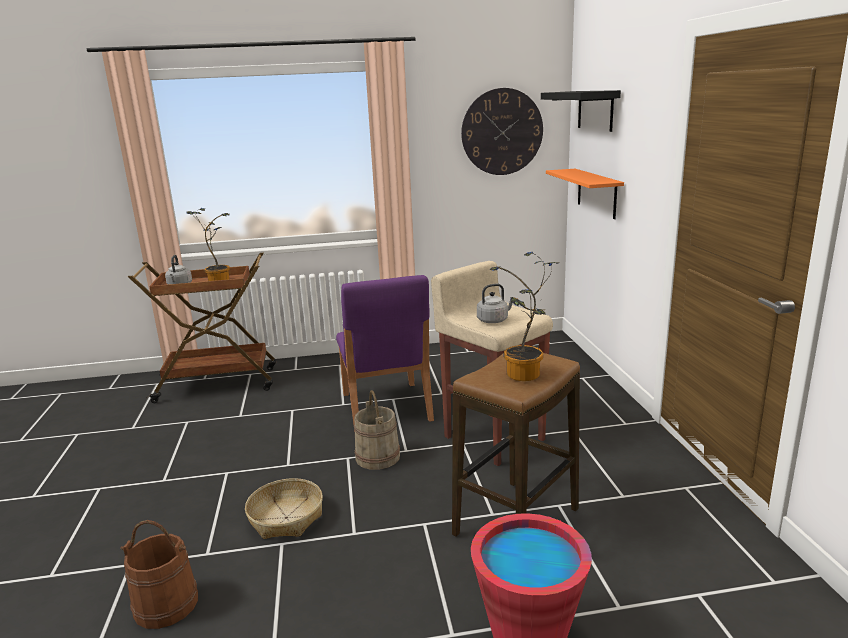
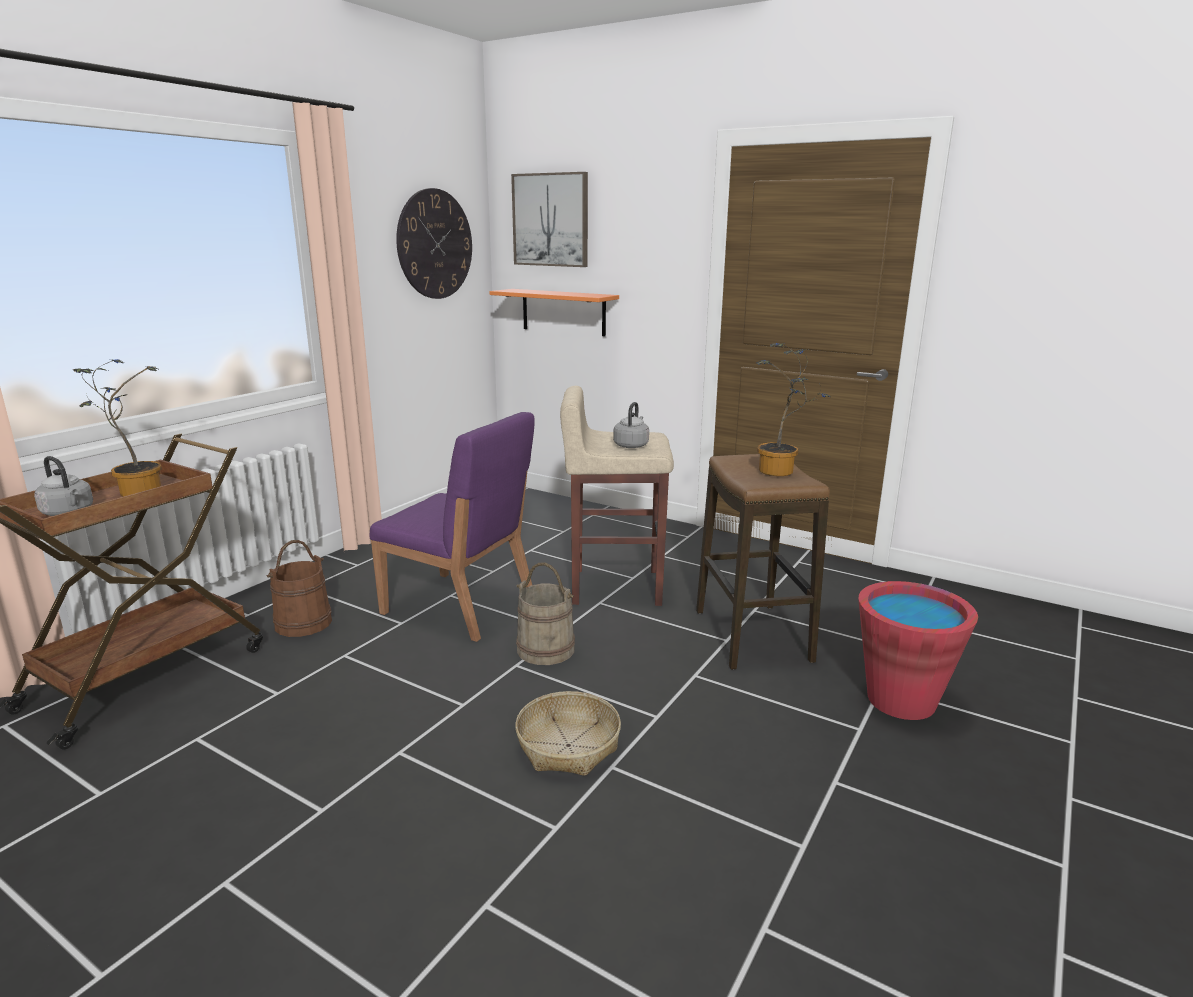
camera: 50 degrees left, 0 degrees up
(166, 604) = (615, 895): brown bucket -> brown bucket (303, 623)
(595, 110) = (551, 220): black shelf -> picture

